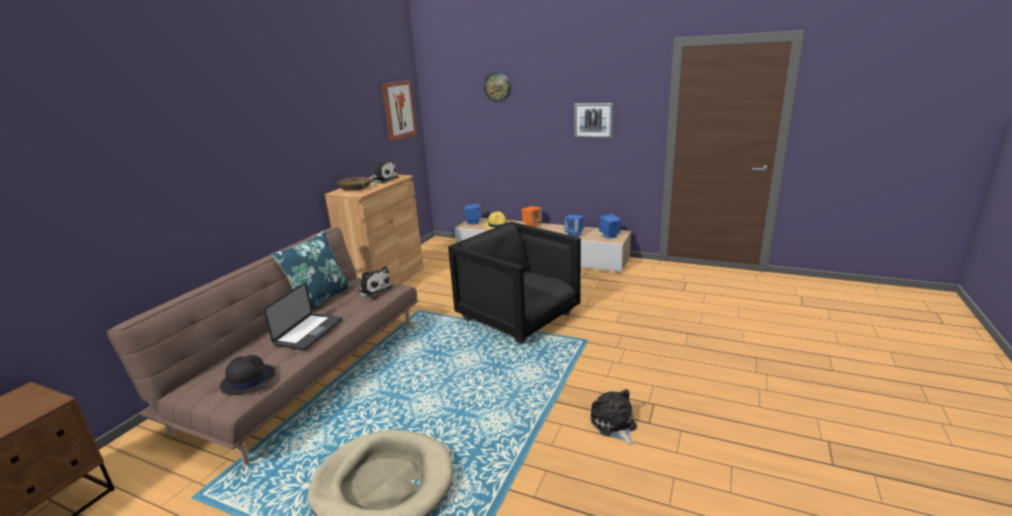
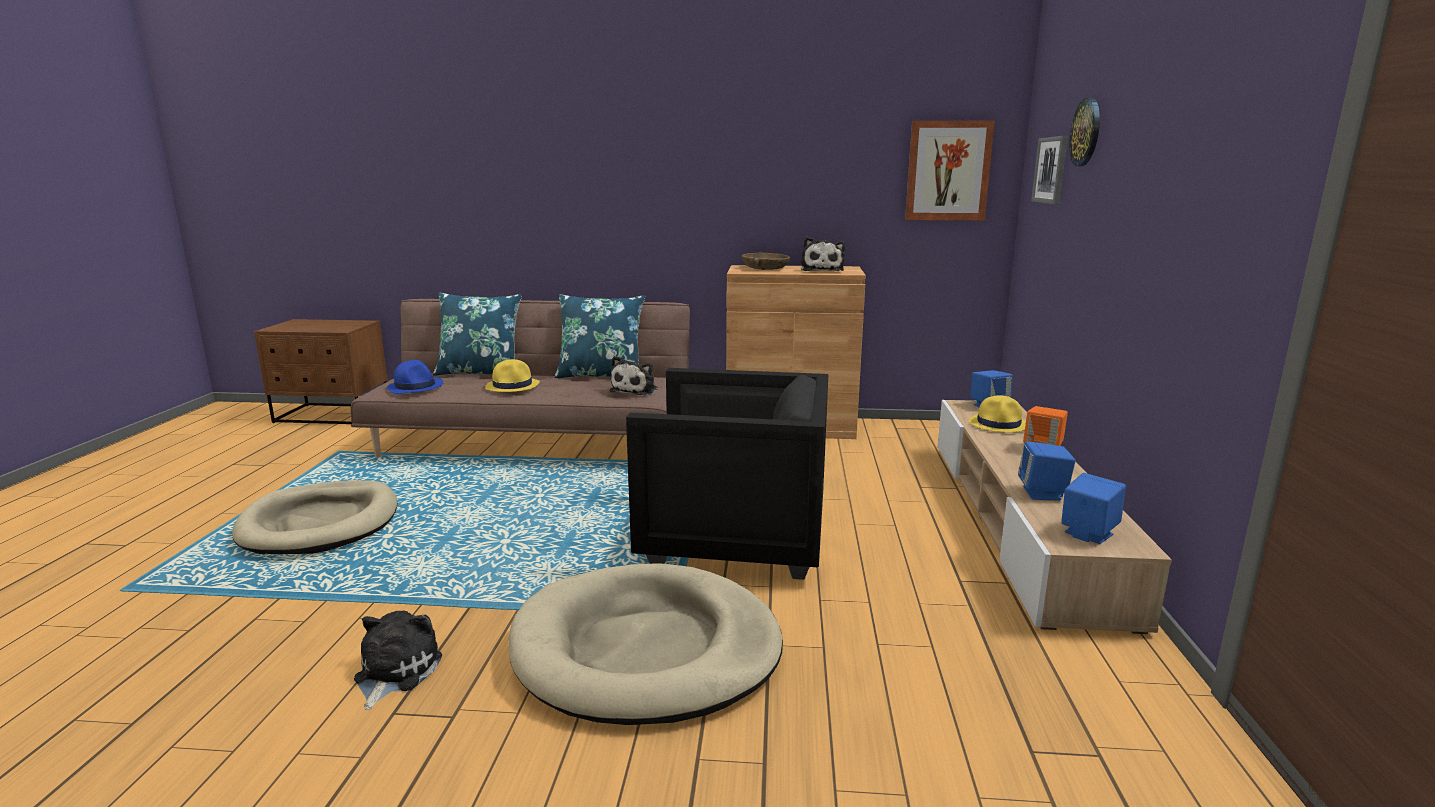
camera: 70 degrees right, 5 degrees down
(239, 349) = (481, 373): none -> blue pillow
(248, 380) = (415, 386): black hat -> blue hat
(309, 332) = (513, 386): laptop -> yellow hat
(518, 317) = (733, 538): black armchair -> black armchair turned 75 degrees clockwise
(593, 120) = (1181, 221): picture -> picture (1051, 170)
(612, 349) = (646, 650): none -> beige dog bed
(614, 425) = (394, 672): plush toy -> plush toy turned 45 degrees counterclockwise

